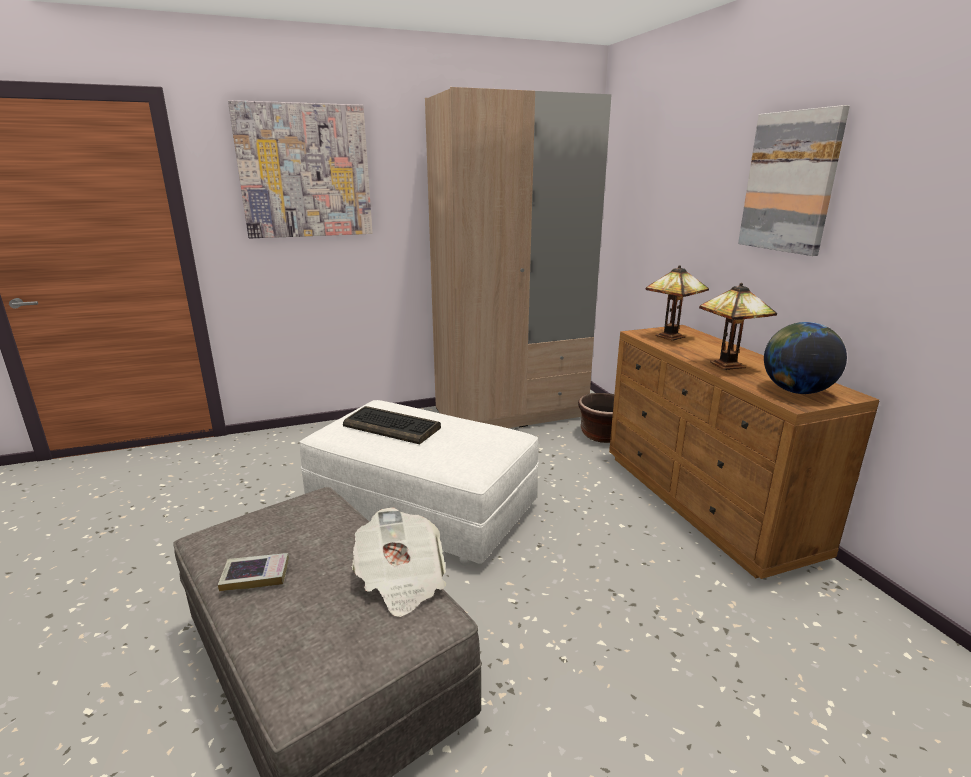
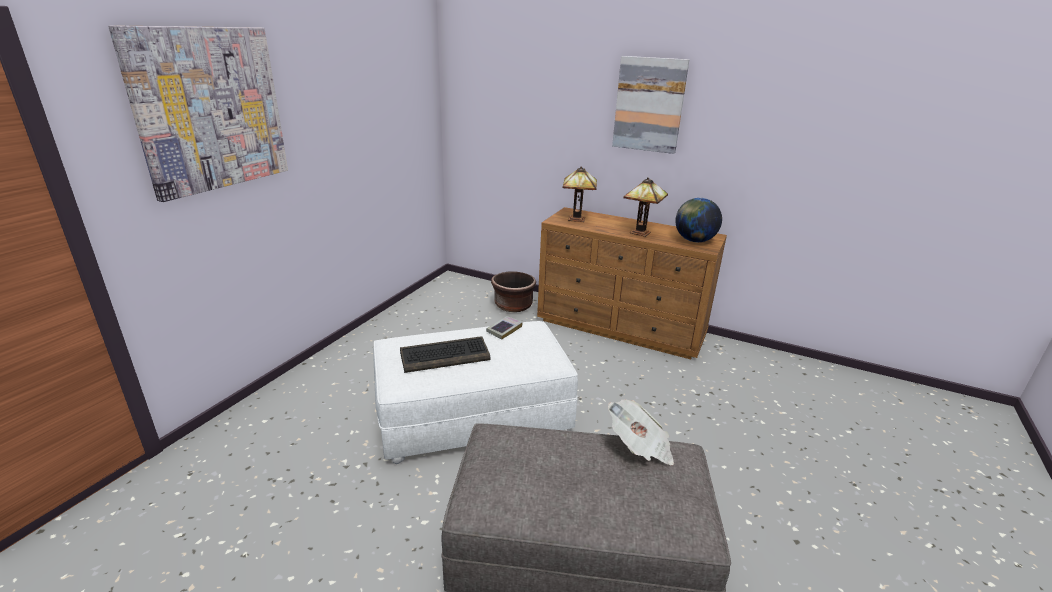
camera: 45 degrees left, 5 degrees up
(255, 575) = (563, 501): book -> book (504, 329)
(510, 413) = (425, 312): beige wardrobe -> none

